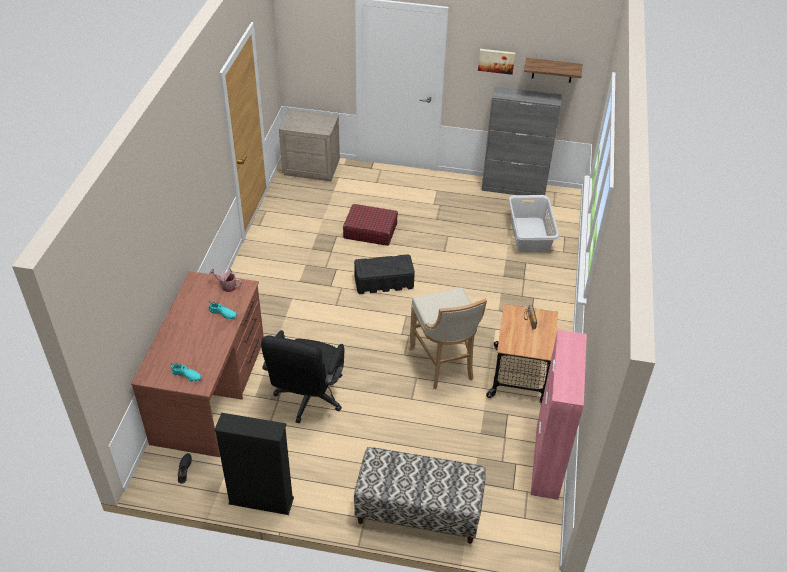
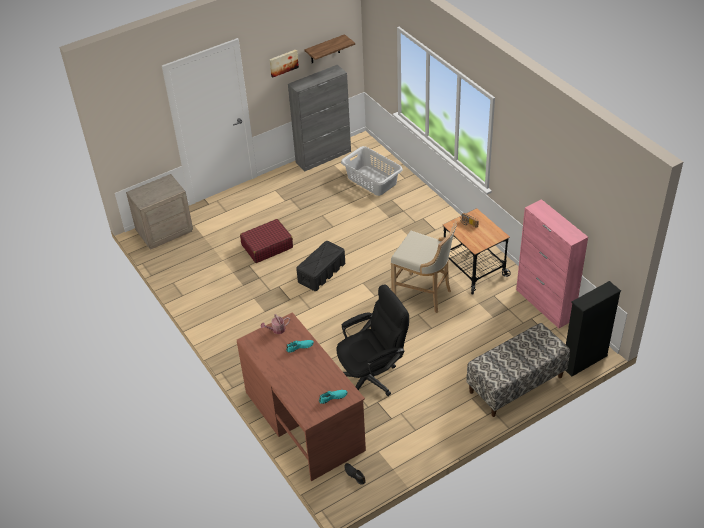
camera: 40 degrees left, 0 degrees up
(261, 501) = (425, 452): black bookcase -> black bookcase (584, 361)
(307, 400) = (372, 376): black office chair -> black office chair turned 90 degrees counterclockwise

